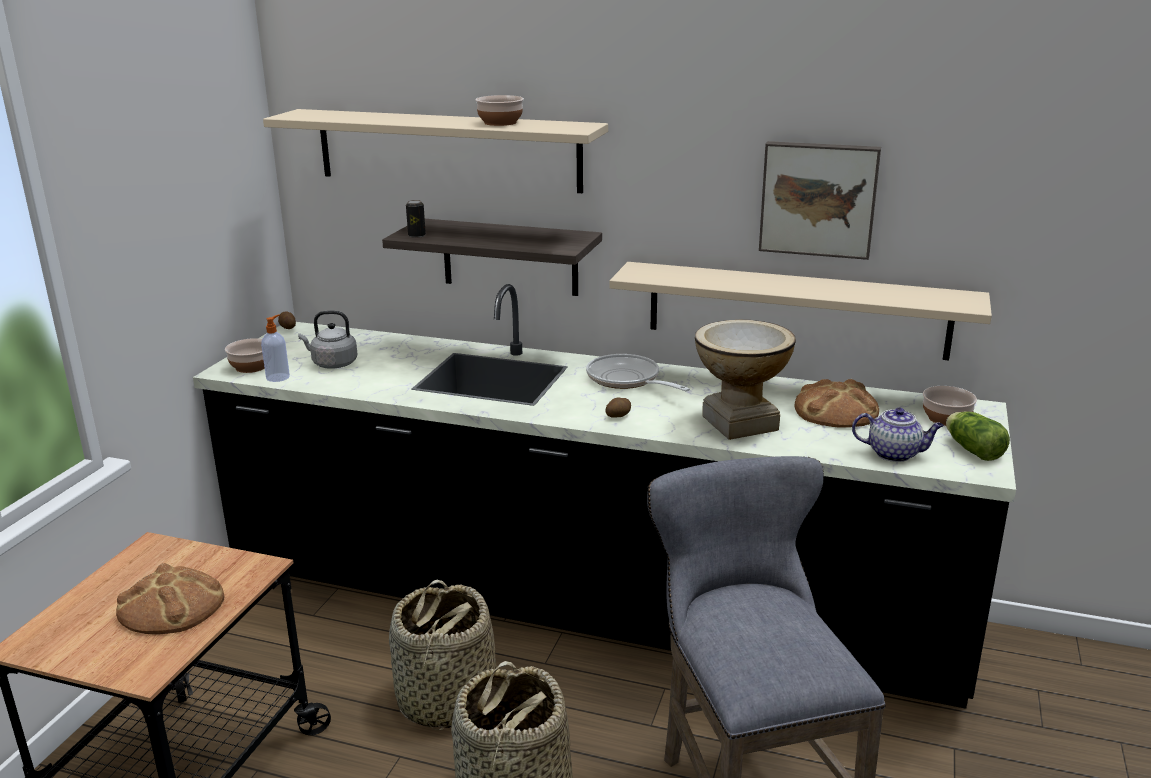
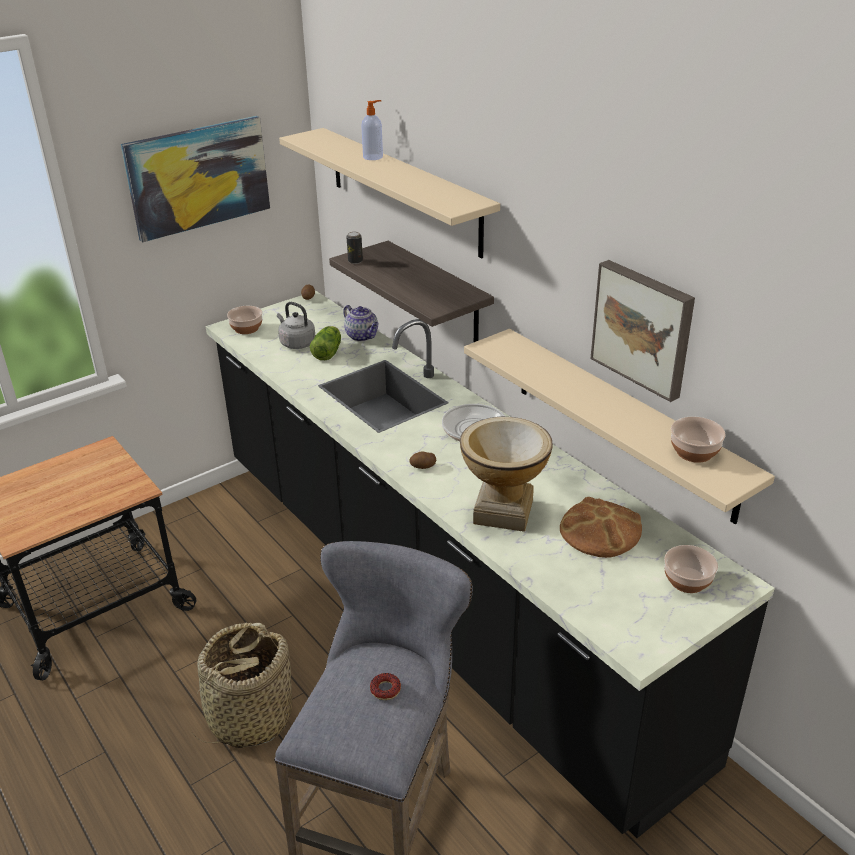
camera: 35 degrees right, 10 degrees up
(172, 605) = (72, 497): bread -> none
(176, 174) = (198, 177): none -> picture
(278, 377) = (251, 344): soap dispenser -> soap dispenser (373, 157)
(446, 700) = (275, 626): basket -> none
(501, 122) = (419, 183): bowl -> bowl (695, 452)
(776, 617) = (385, 689): none -> donut
(895, 454) = (586, 597): teapot -> teapot (362, 336)
(971, 449) = (662, 622): lettuce -> lettuce (328, 352)

